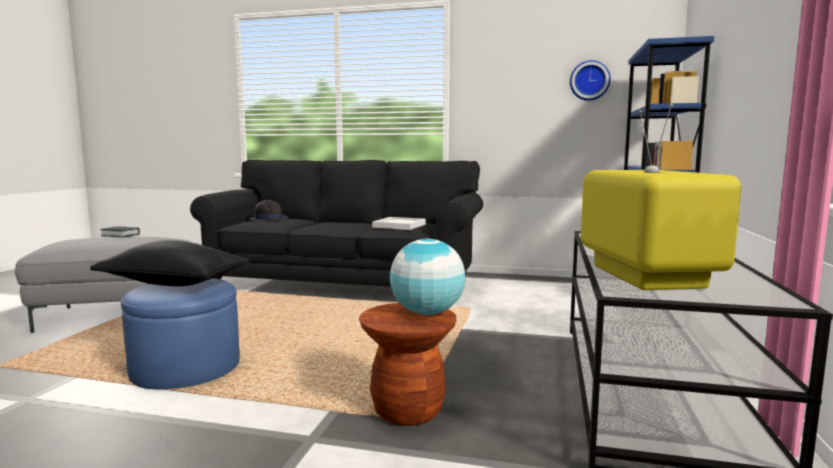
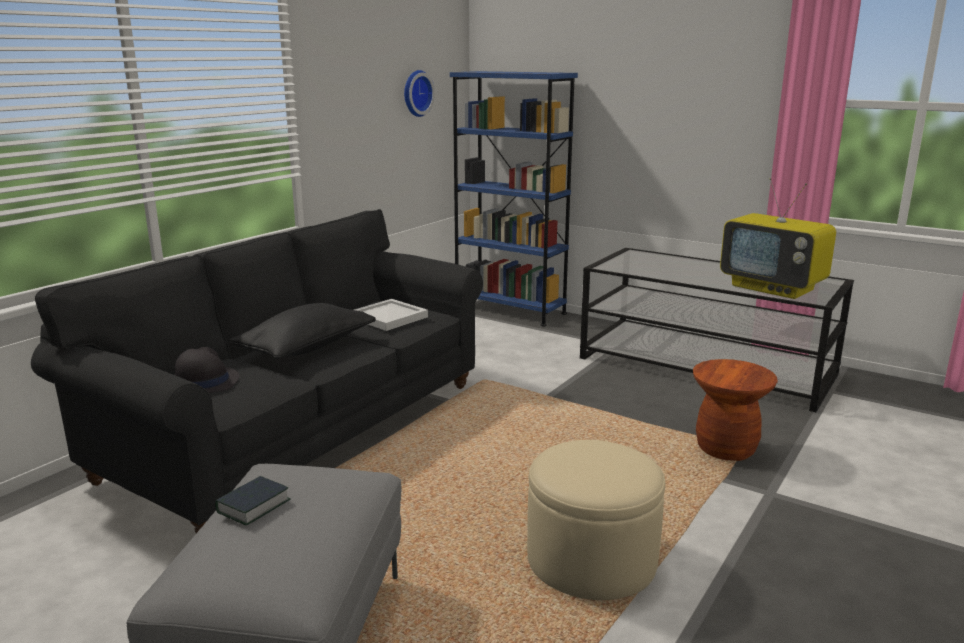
camera: 70 degrees left, 10 degrees up
(173, 283) = (584, 468): black pillow -> black pillow (306, 348)
(186, 368) = (591, 559): blue ottoman -> beige ottoman
(427, 313) = (729, 366): globe -> none
(644, 276) = (773, 288): television -> television turned 150 degrees counterclockwise

